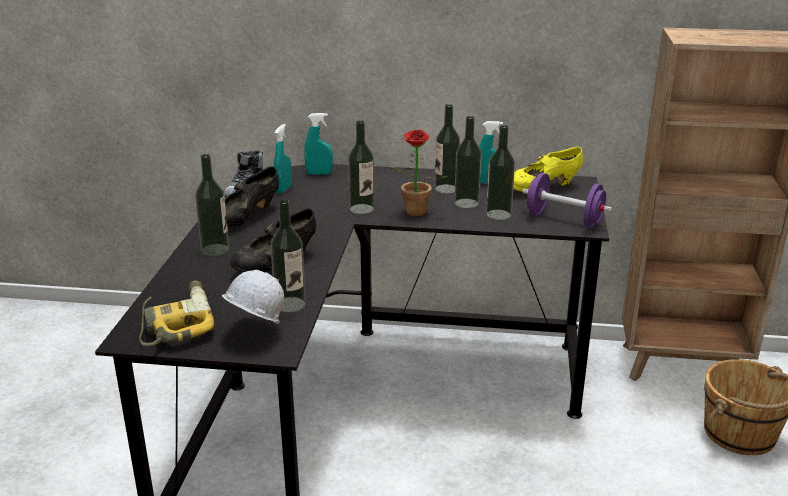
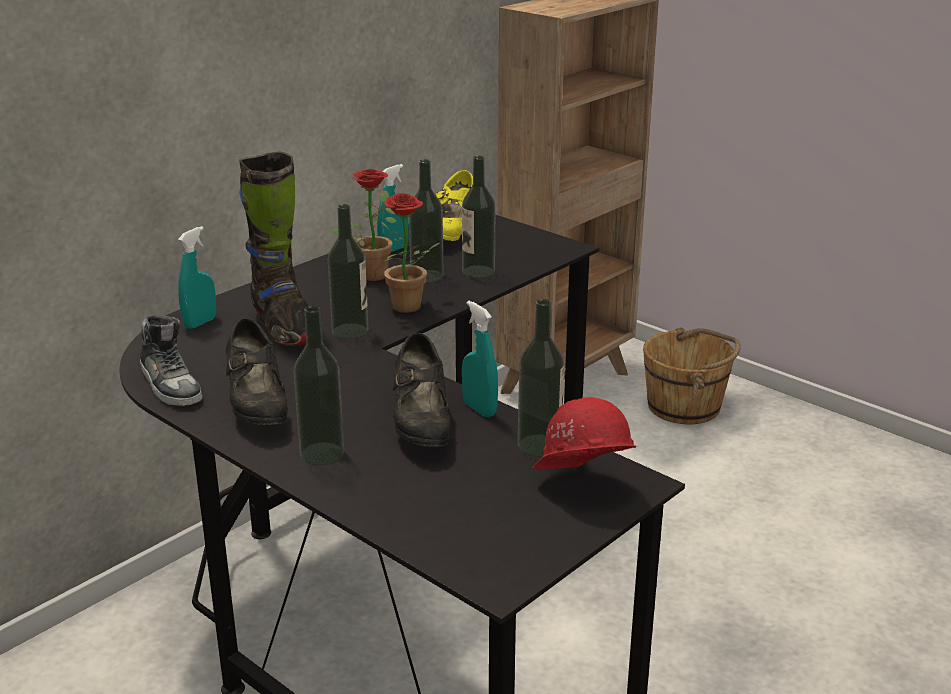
camera: 55 degrees left, 0 degrees up
(176, 323) = (495, 535): power drill -> none
(254, 332) = (581, 487): white hard hat -> red hard hat
(283, 189) = (208, 358): turquoise spray bottle -> turquoise spray bottle (479, 409)
(342, 193) = (284, 328): none -> black boot
(446, 189) = (373, 273): bottle -> potted plant
(564, 219) = (535, 249): purple dumbbell -> none

